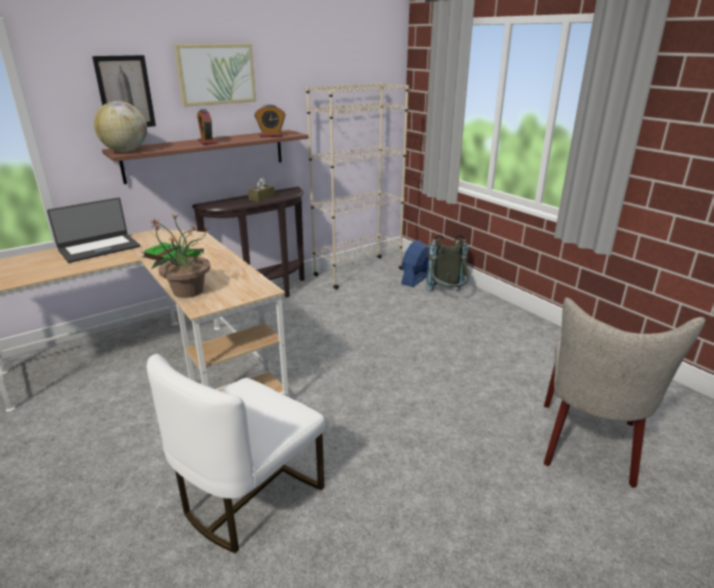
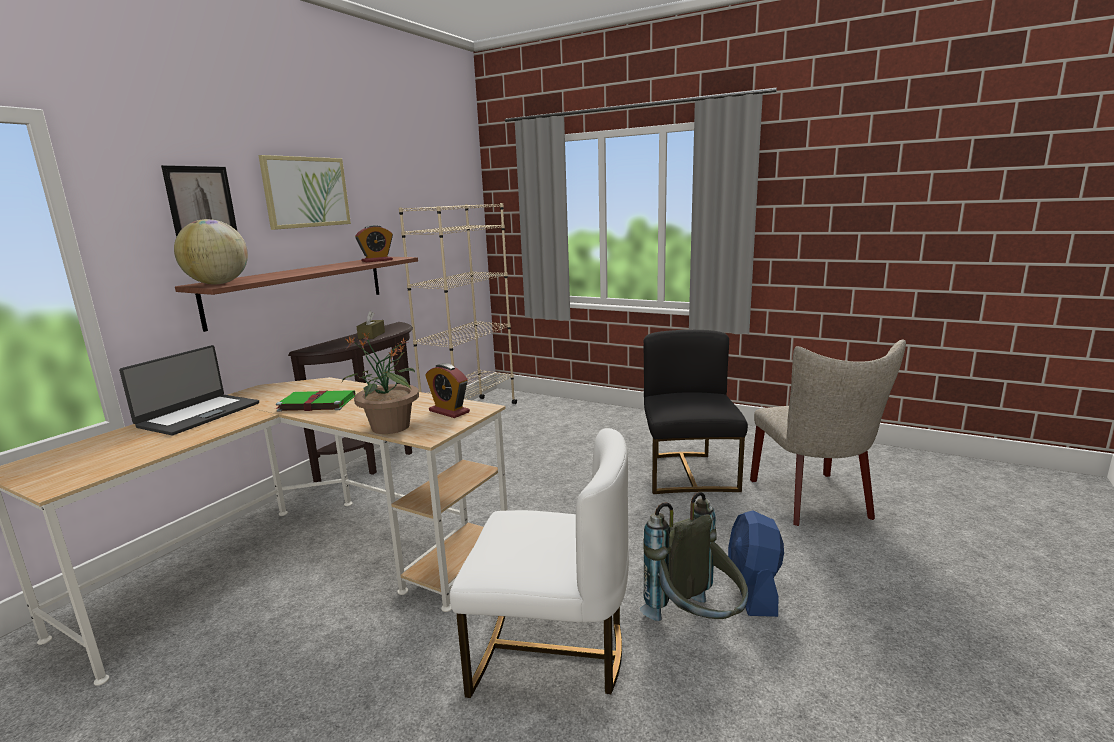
camera: 25 degrees left, 10 degrees down
(207, 142) = (310, 270): alarm clock -> alarm clock (449, 411)
(249, 497) = (550, 652): white chair -> white chair turned 90 degrees counterclockwise
(415, 278) = (537, 409): blue fan -> blue fan (753, 590)
(447, 296) = (583, 416): grey backpack -> grey backpack (697, 624)
(491, 379) = (689, 473): none -> black chair

